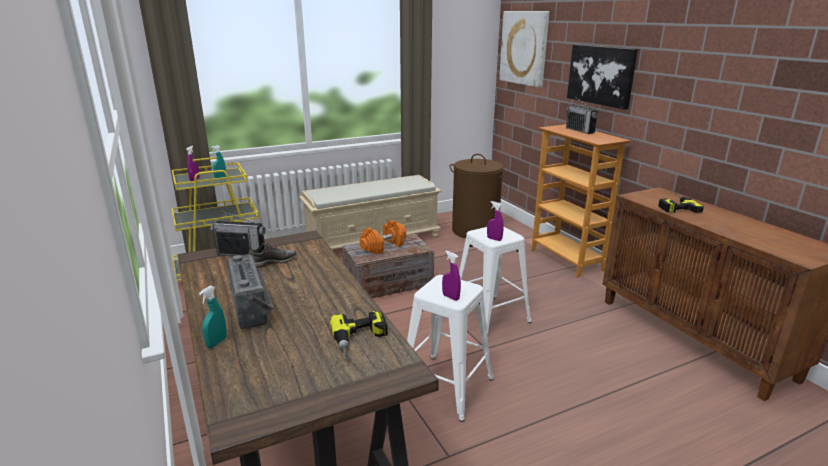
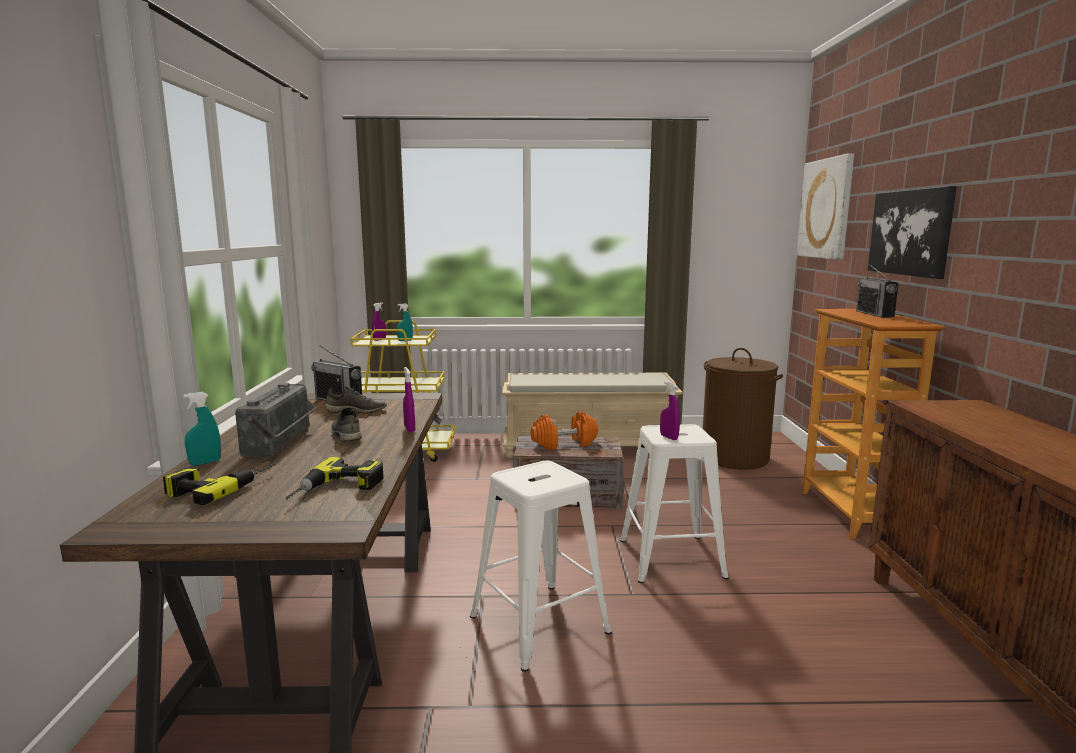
camera: 25 degrees right, 10 degrees down
(297, 288) = (345, 435): none -> grey shoe
(450, 297) = (531, 483): purple spray bottle -> purple spray bottle (409, 429)
(673, 206) = (976, 422): power drill -> power drill (220, 485)

